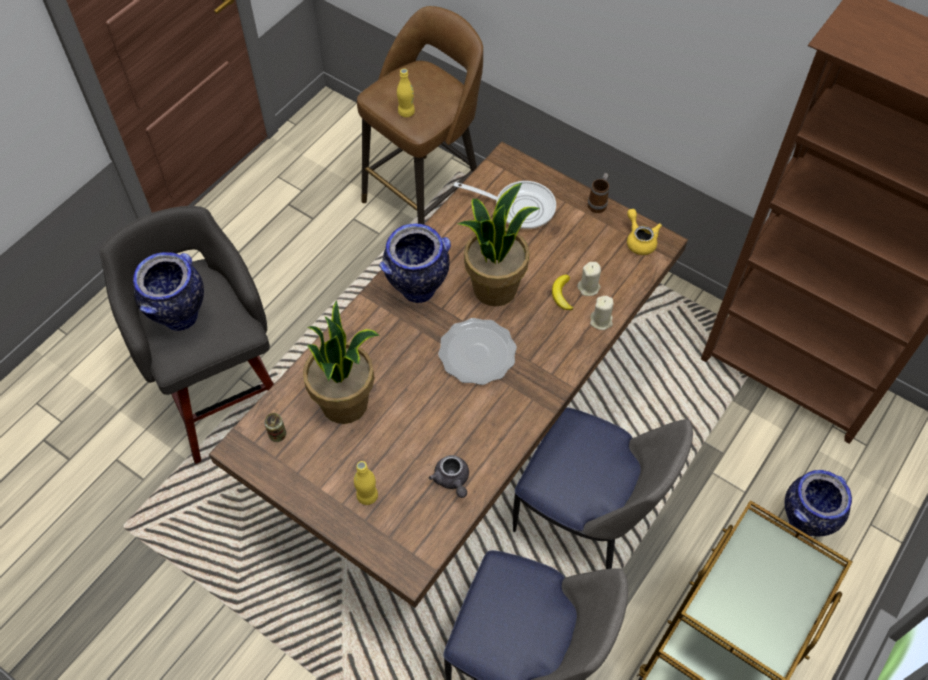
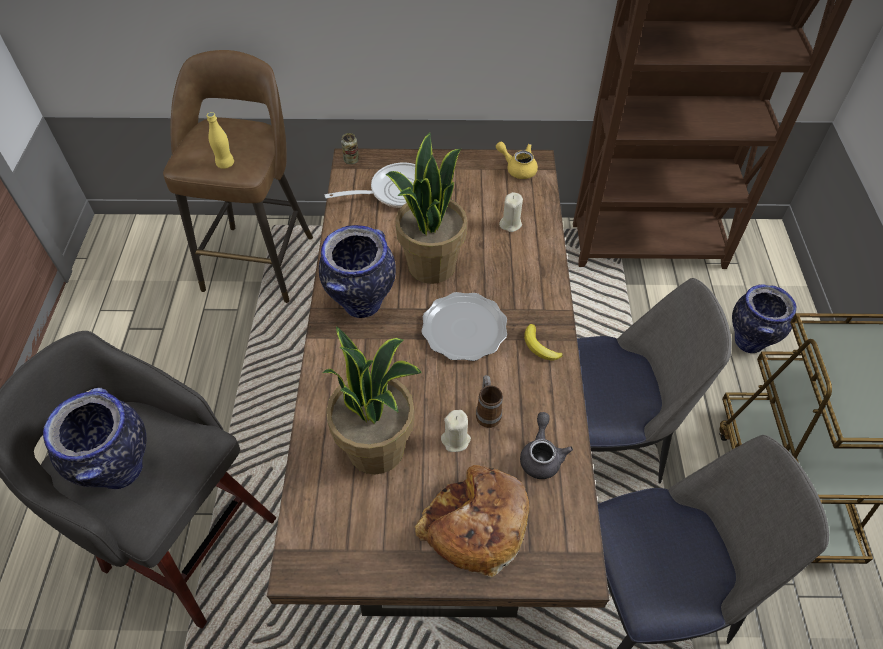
camera: 35 degrees left, 5 degrees down
(277, 435) = (330, 524): can -> can (351, 160)
(367, 496) = (474, 525): yellow bottle -> bread
(452, 480) = (541, 456): grey teapot -> grey teapot turned 120 degrees counterclockwise
(562, 294) = (493, 241): banana -> banana (540, 346)
(598, 203) = (459, 157): mug -> mug (487, 412)
(601, 321) = (544, 244): beige candle -> beige candle (456, 440)

